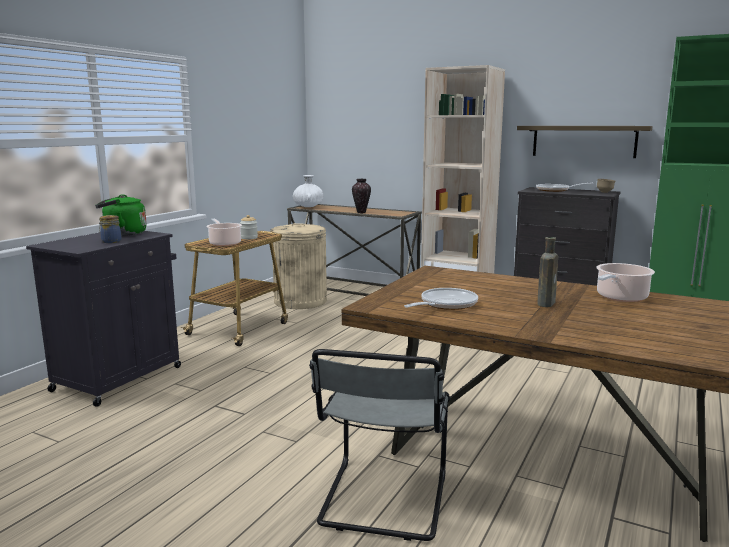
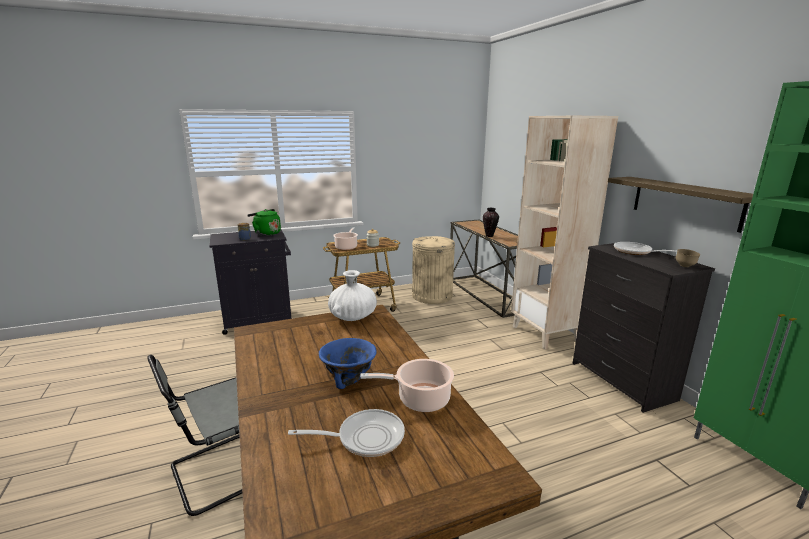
camera: 40 degrees right, 5 degrees up
(308, 206) = (468, 222): white vase -> white vase (353, 317)
(445, 304) = (287, 348): frying pan -> frying pan (365, 438)
(546, 303) = (348, 377): brown bottle -> blue bowl

